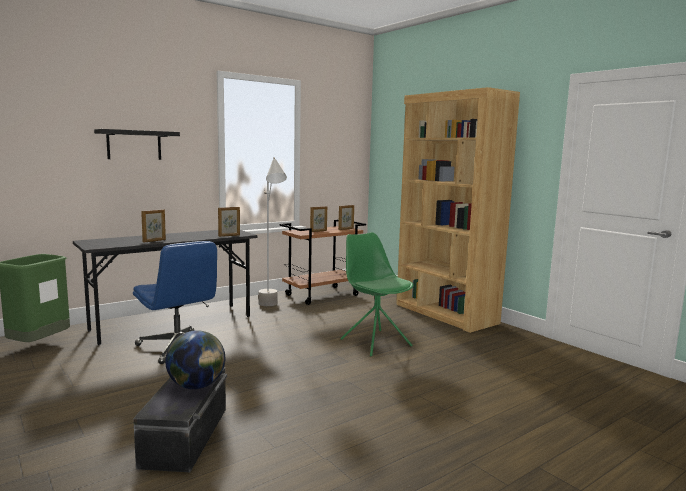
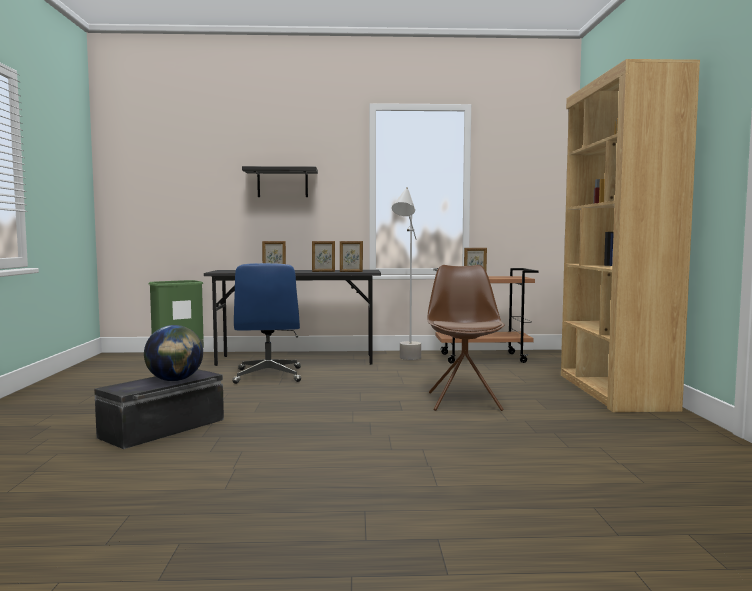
camera: 35 degrees right, 5 degrees down
(346, 229) = (515, 277): picture frame -> picture frame (323, 271)
(375, 342) = (464, 401): green chair -> brown chair

